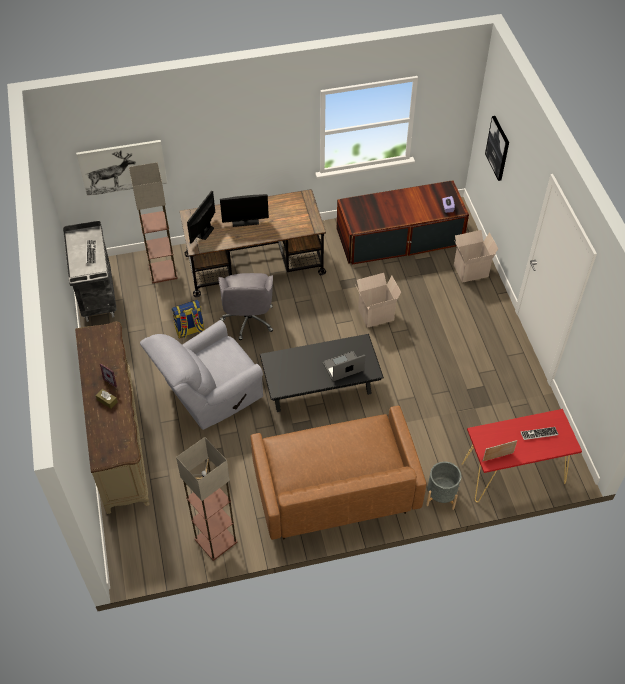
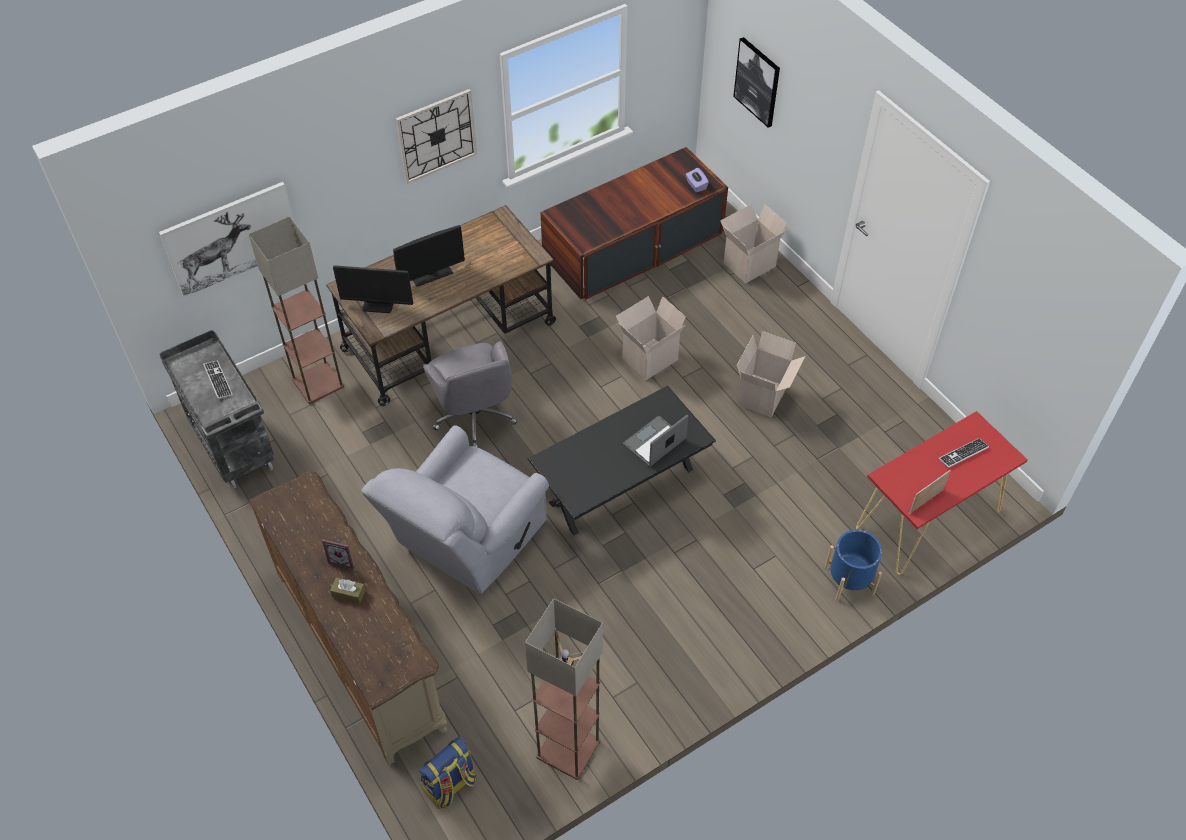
camera: 20 degrees left, 0 degrees up
(189, 330) = (395, 456): backpack -> backpack (450, 785)
(204, 232) = (378, 305): monitor -> monitor turned 90 degrees counterclockwise
(270, 133) = (436, 136): none -> wall clock
(335, 490) = (704, 620): brown sofa -> none
(439, 360) = (763, 397): none -> cardboard box
(441, 495) = (849, 580): grey planter -> blue planter

